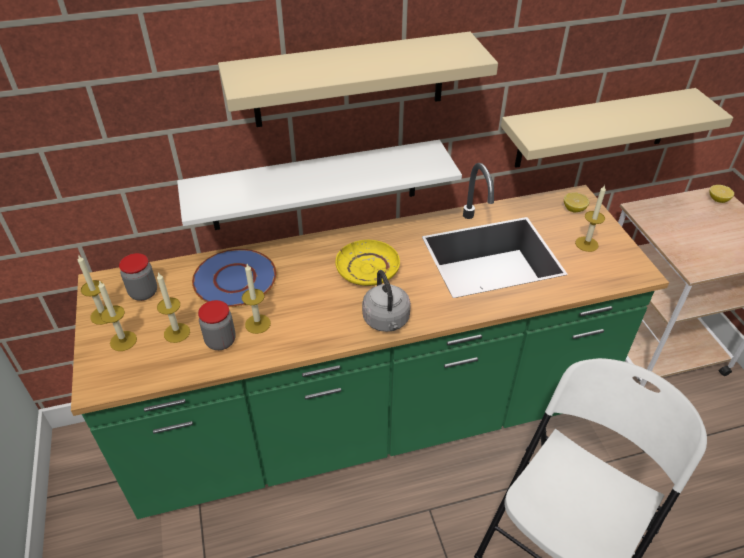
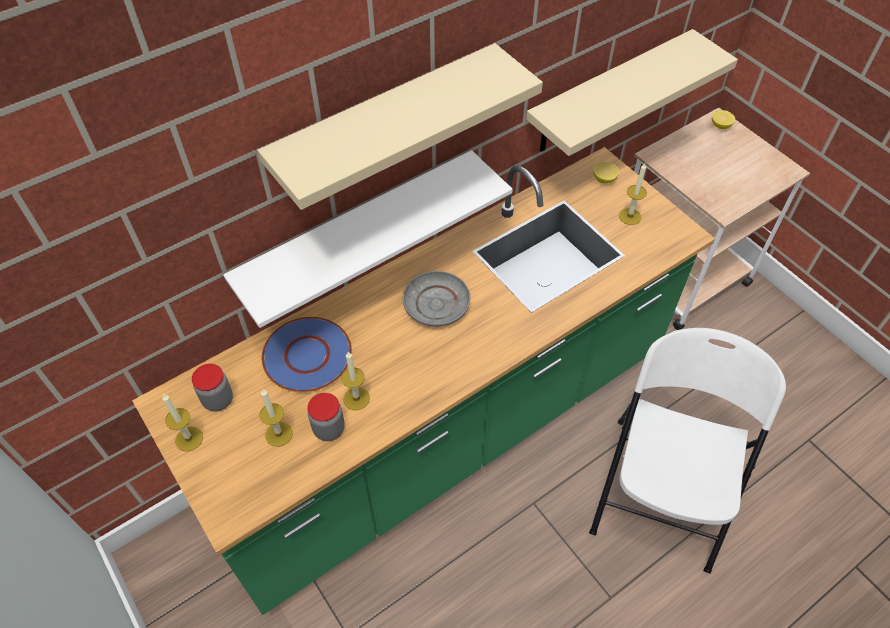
camera: 20 degrees left, 10 degrees up
(123, 341) = (227, 461): candle -> none
(367, 270) = (436, 305): yellow plate -> grey plate
(386, 321) = (480, 356): grey kettle -> none

